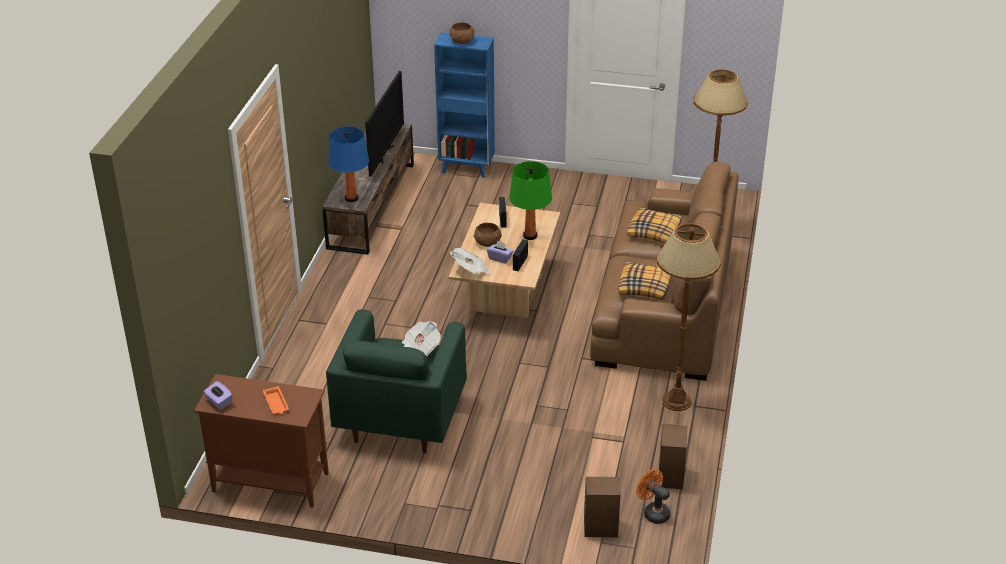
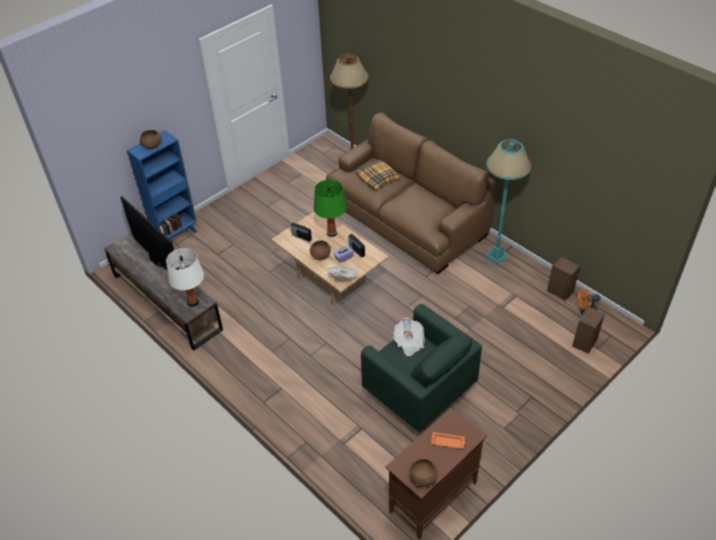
camera: 55 degrees left, 10 degrees up
(219, 402) = (423, 477): purple tissue box -> brown bowl
(351, 198) = (193, 302): blue table lamp -> white table lamp
(645, 287) = (430, 209): pillow -> none
(676, 401) = (496, 256): brown floor lamp -> turquoise floor lamp

